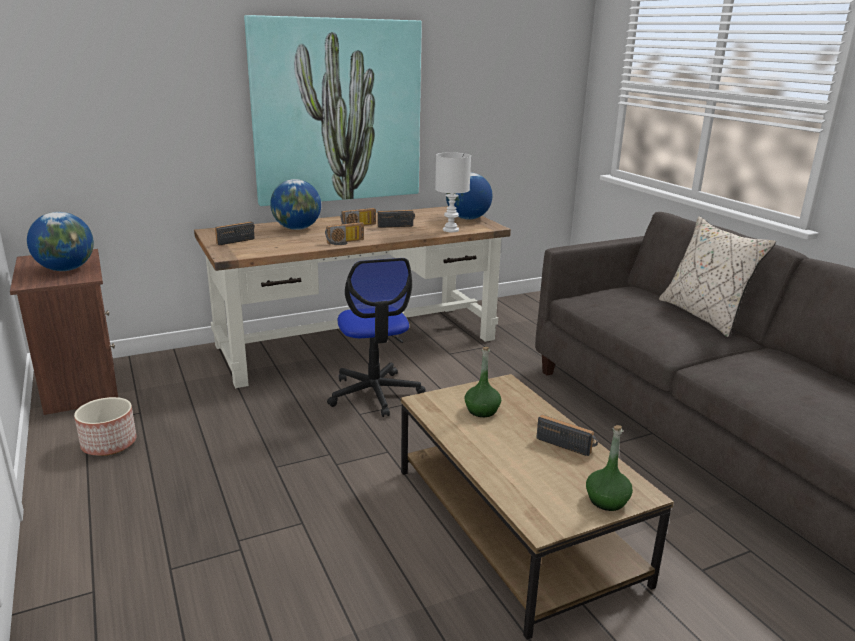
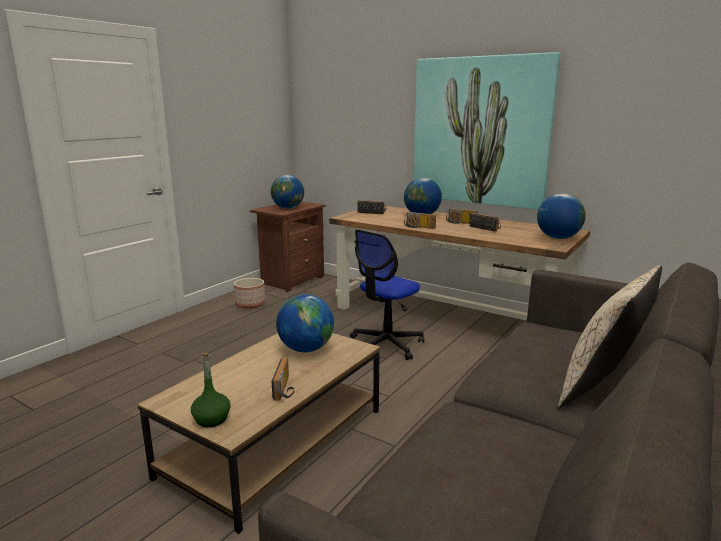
camera: 60 degrees right, 5 degrees down
(450, 230) = (513, 239): white table lamp -> none
(481, 410) = (306, 349): green bottle -> globe

